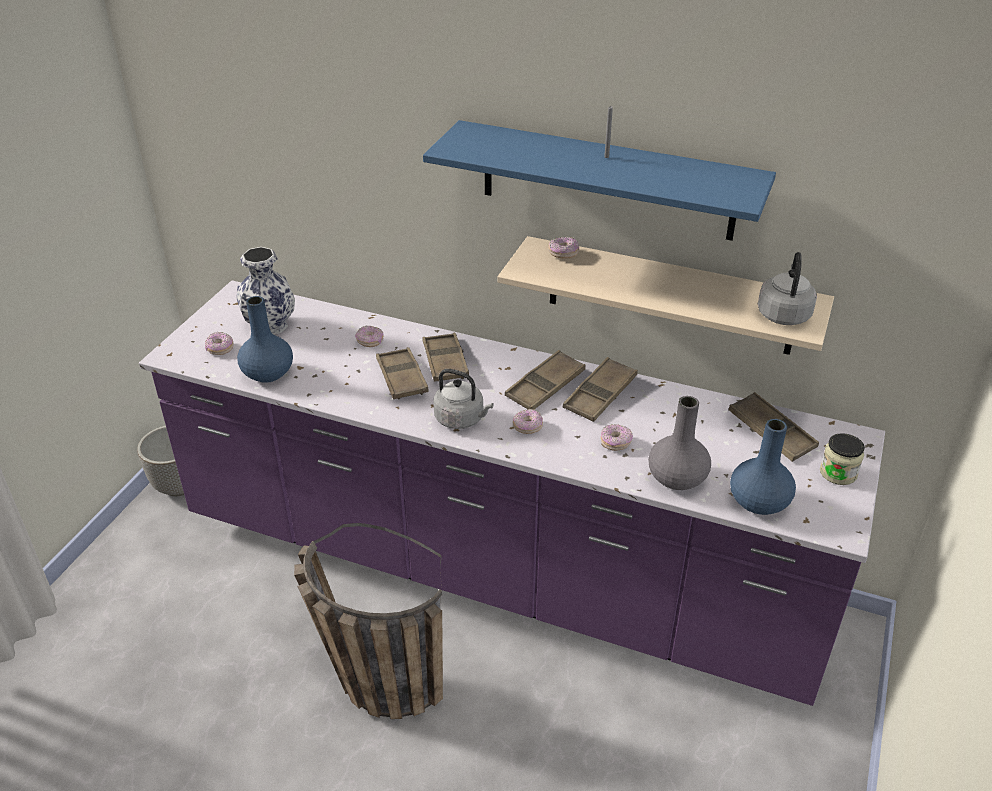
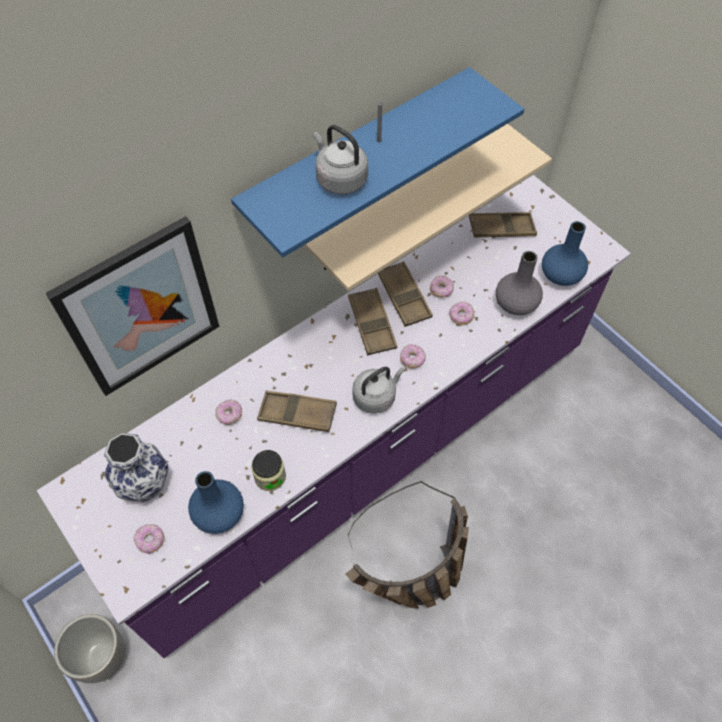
camera: 60 degrees left, 20 degrees up
(357, 172) = (140, 309): none -> picture
(445, 362) = (297, 374): brown tray -> none
(563, 254) = (347, 231): donut -> donut (441, 290)
(783, 313) = (507, 155): grey kettle -> grey kettle (340, 179)
(838, 473) = (557, 221): jar -> jar (270, 476)

